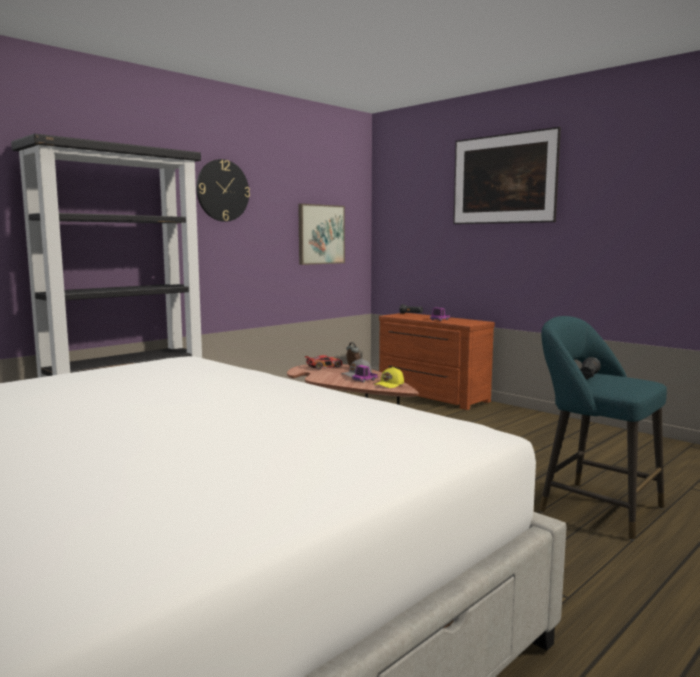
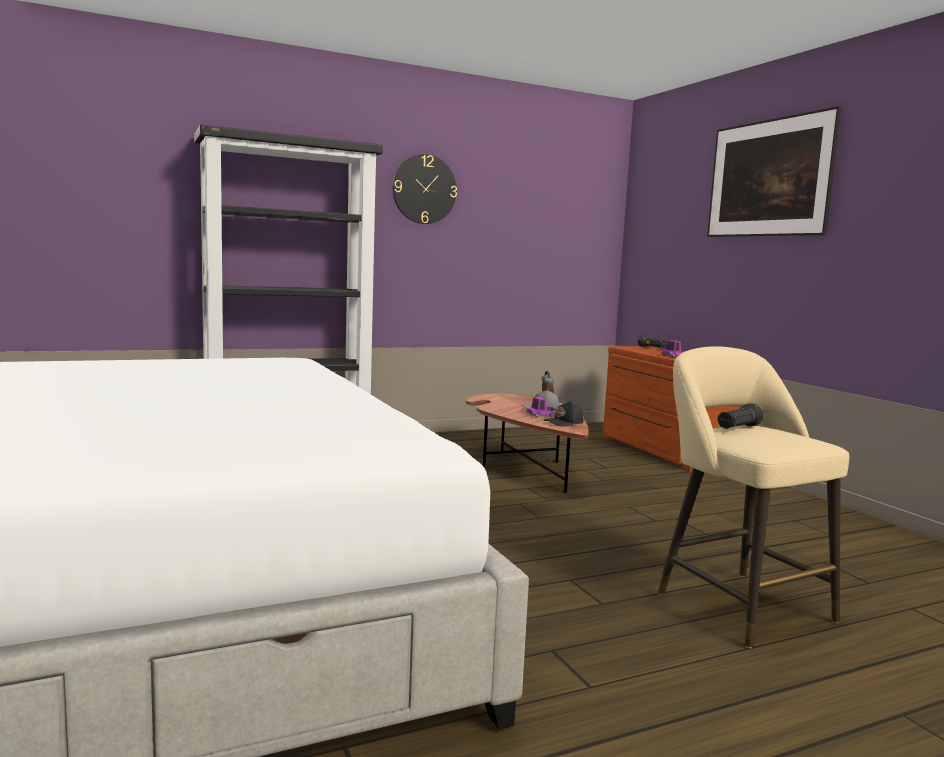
camera: 20 degrees right, 0 degrees up
(321, 234) = (549, 245): picture -> none
(324, 367) = (515, 397): toy car -> none
(389, 385) = (564, 423): yellow cap -> black cap
(594, 508) = (737, 603): turquoise stool -> beige stool

